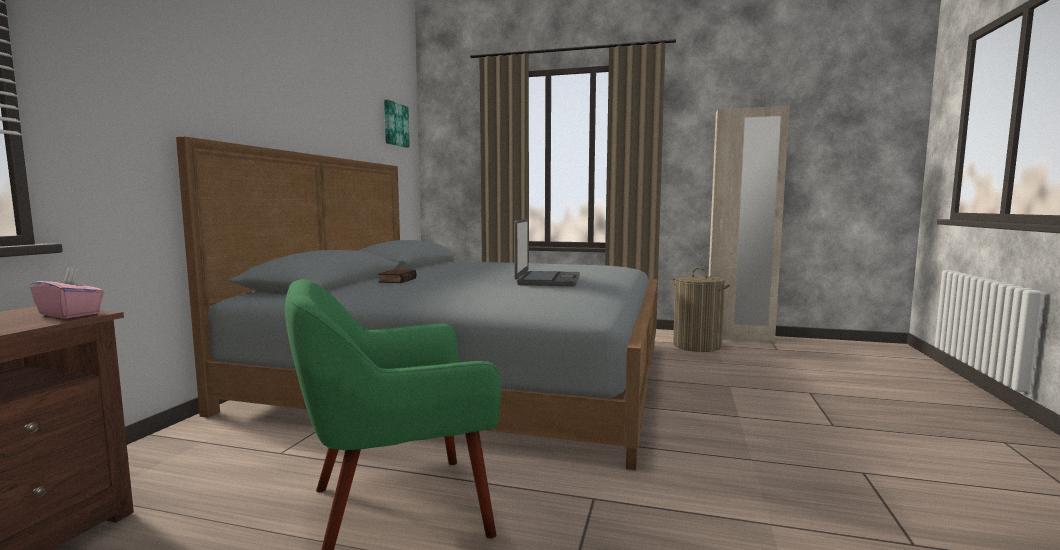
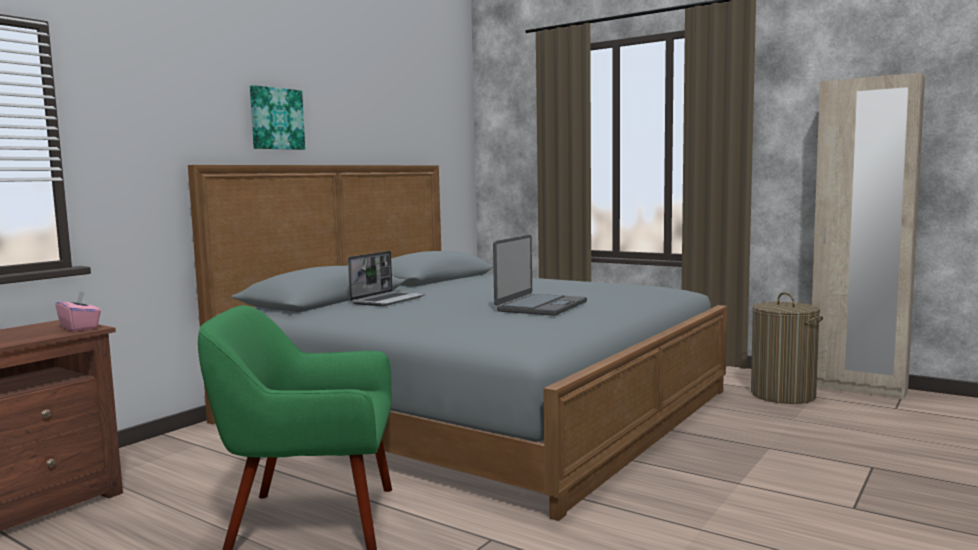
camera: 20 degrees right, 0 degrees up
(395, 124) = (440, 117): picture -> picture (276, 119)
(396, 280) = (388, 300): book -> laptop

